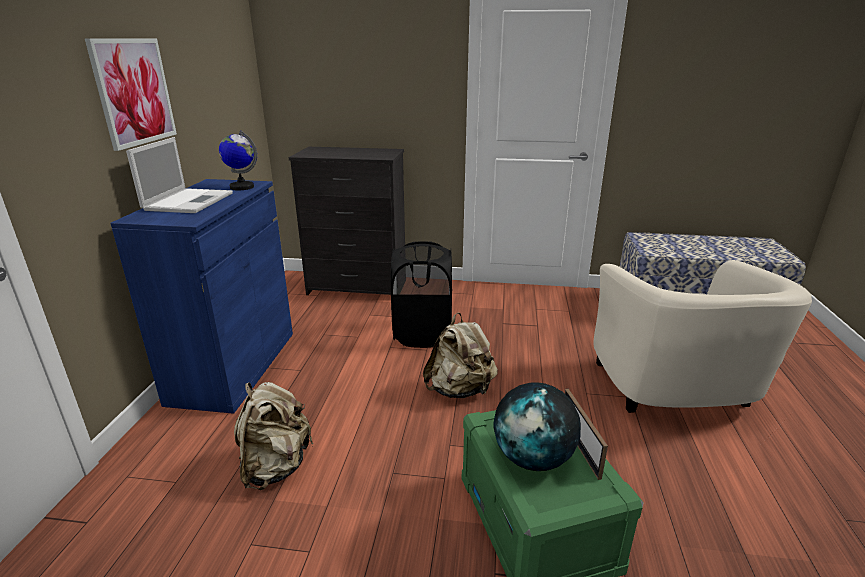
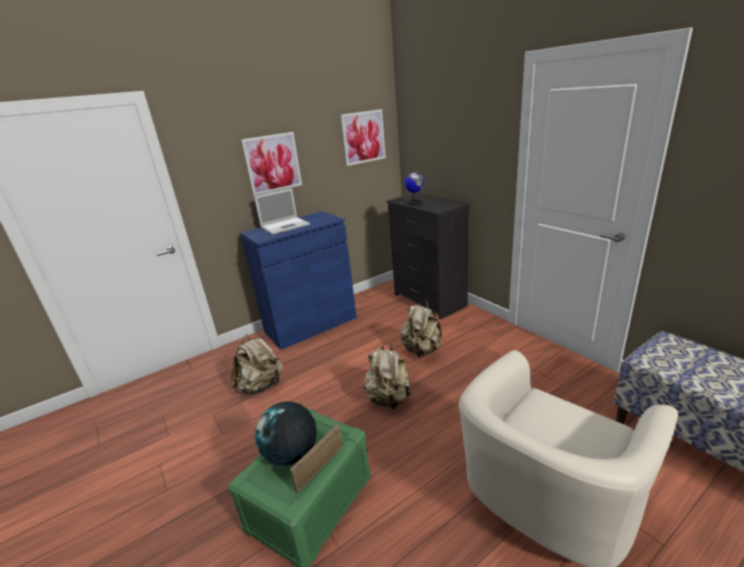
camera: 50 degrees right, 0 degrees up
(229, 64) = (363, 137): none -> picture
(242, 187) = (322, 220): globe -> globe (415, 203)
(422, 334) = (422, 350): black laundry basket -> beige backpack

